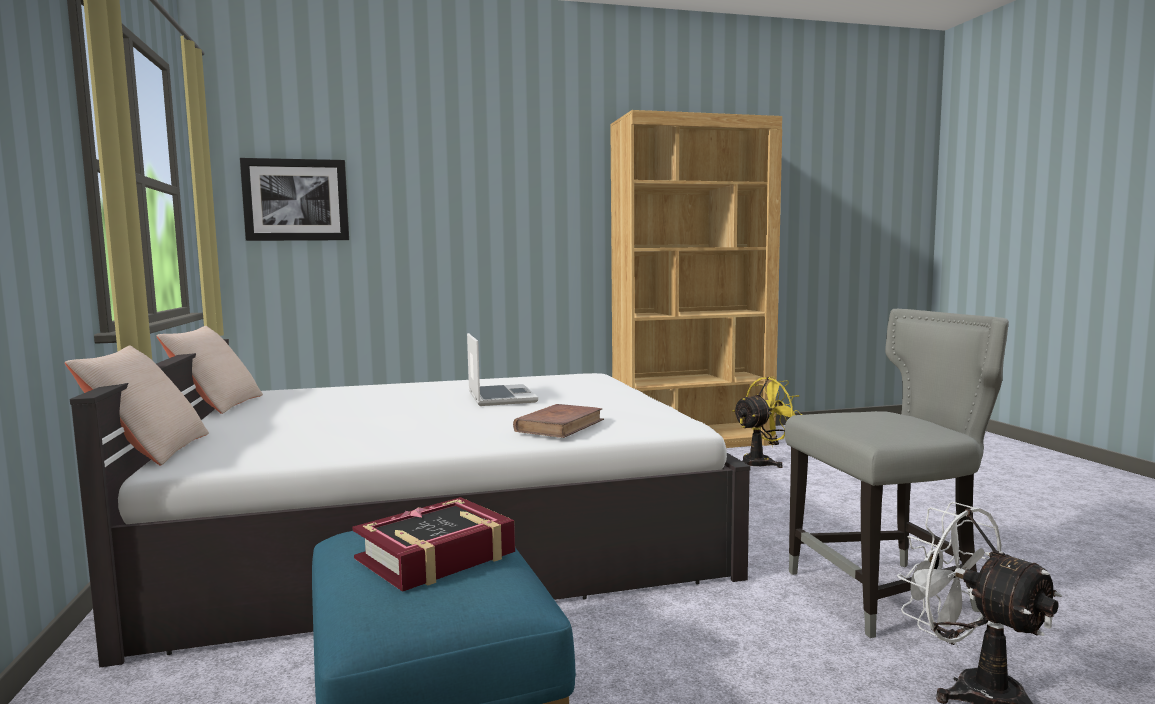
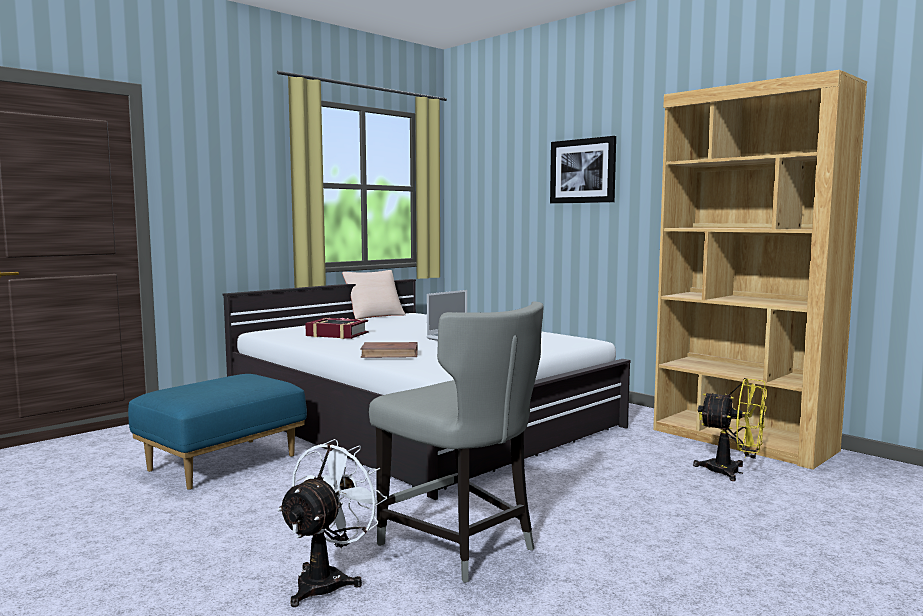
camera: 60 degrees right, 0 degrees up
(148, 450) = (280, 326): beige pillow -> none
(296, 200) = (486, 189): picture -> picture (583, 171)
(436, 556) = (222, 385): book -> book (337, 334)

